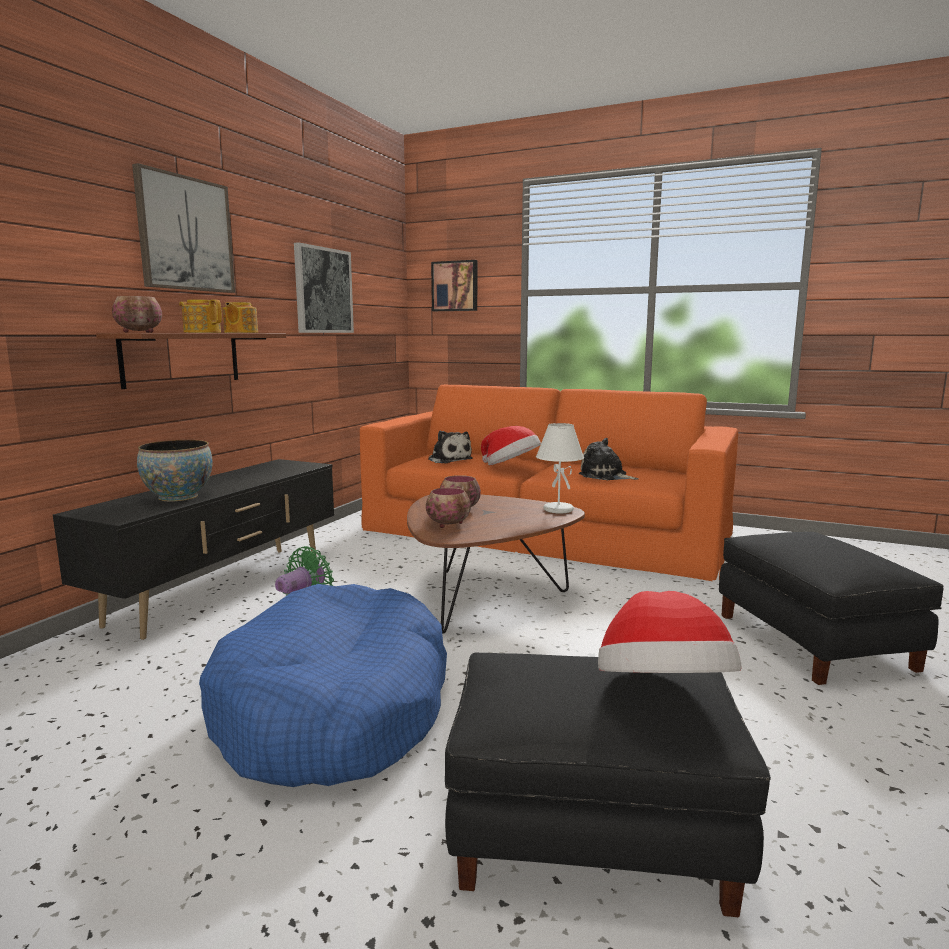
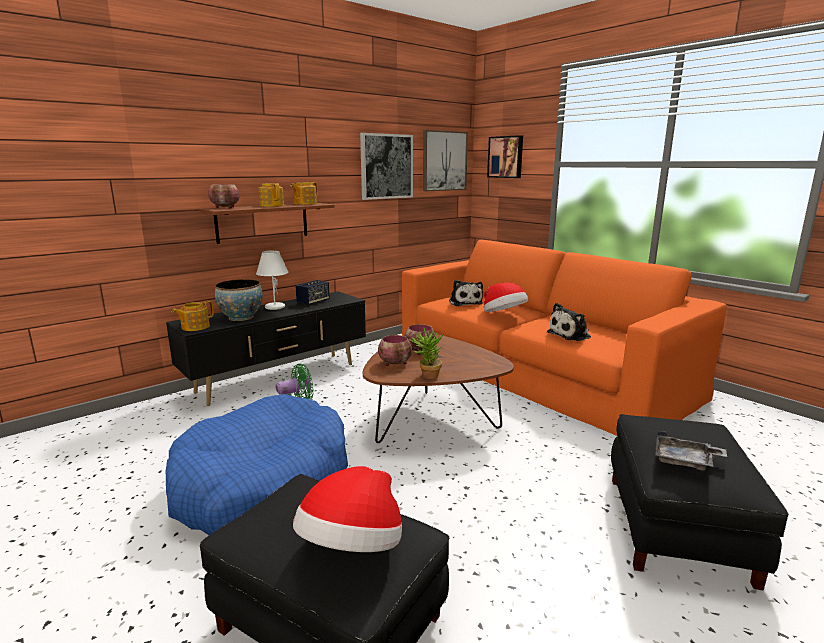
camera: 25 degrees right, 5 degrees up
(118, 514) = (194, 327): none -> teapot
(185, 234) = (267, 136): picture -> picture (444, 161)
(262, 472) = (313, 302): none -> speaker
(503, 530) = (426, 376): none -> potted plant
(557, 510) = (493, 363): white table lamp -> white table lamp (274, 307)
(605, 476) = (571, 335): plush toy -> plush toy turned 90 degrees counterclockwise
(838, 558) = (685, 461): none -> grey tray

